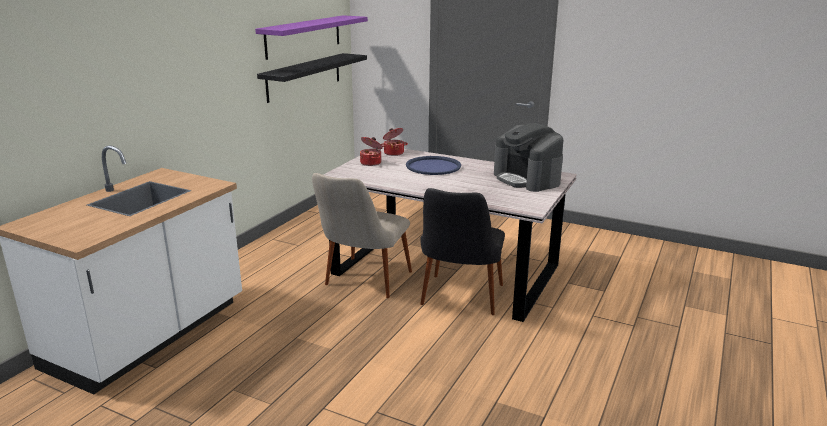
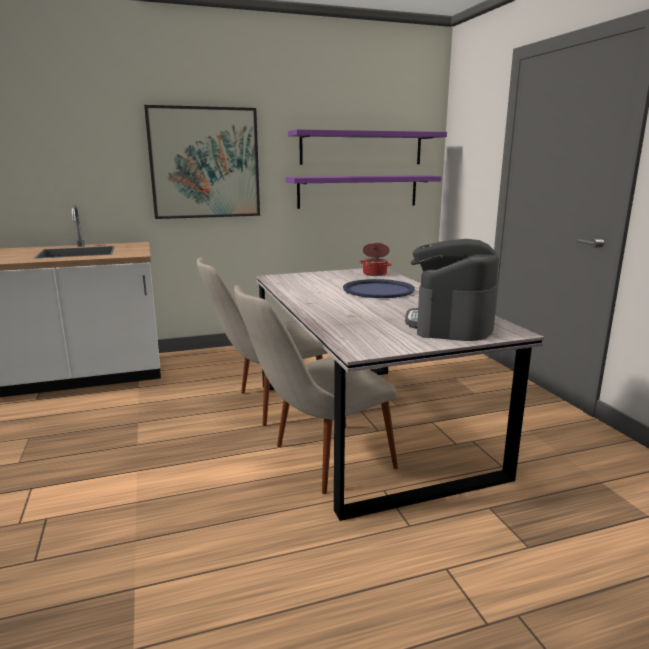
camera: 45 degrees right, 5 degrees down
(197, 72) = (205, 163): none -> picture
(304, 76) = (358, 191): black shelf -> purple shelf
(371, 163) = (330, 276): cooking pot -> none
(459, 302) = (316, 462): black chair -> beige chair

